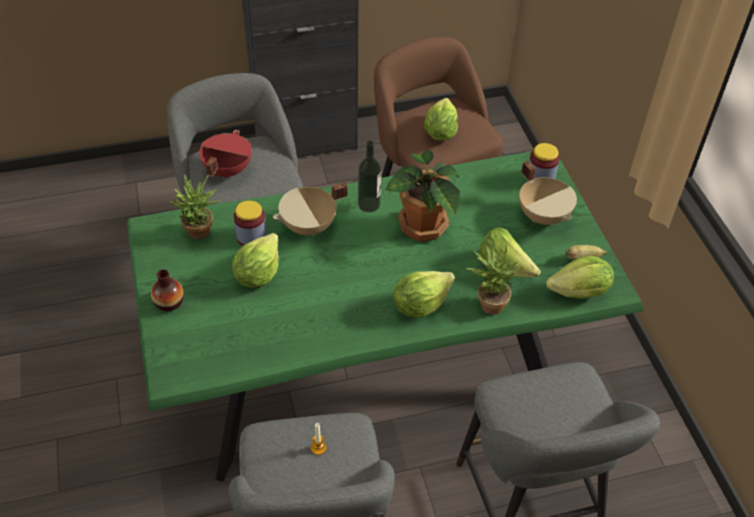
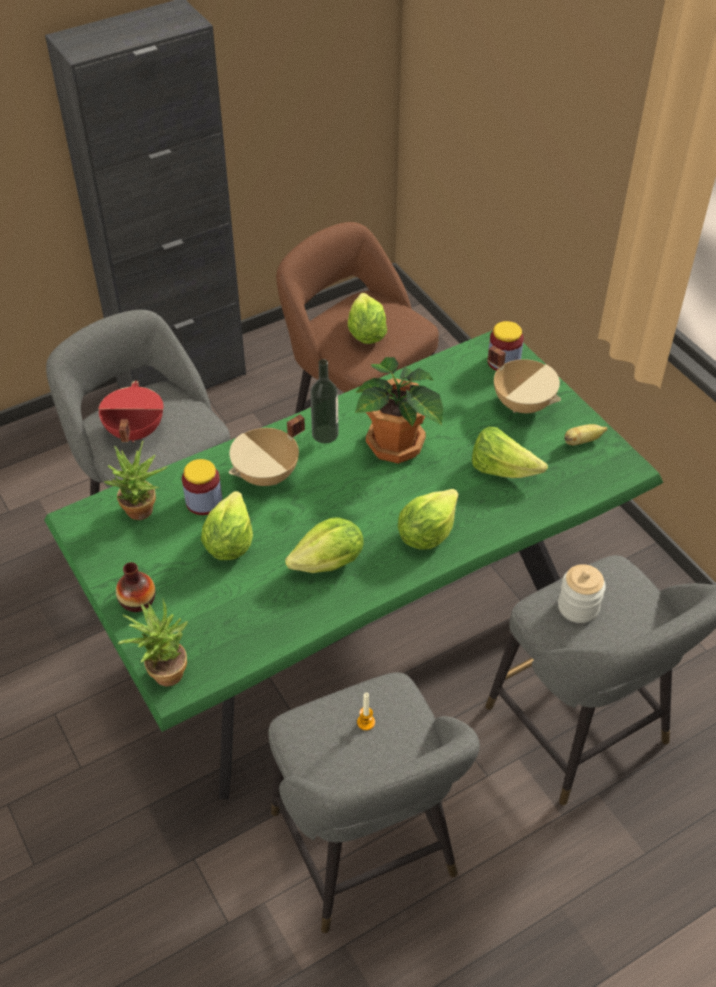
camera: 15 degrees left, 0 degrees up
(488, 302) = (499, 513): potted plant -> potted plant (163, 671)
(533, 398) = (578, 607): none -> jar
(580, 292) = (592, 479): lettuce -> lettuce (329, 563)

